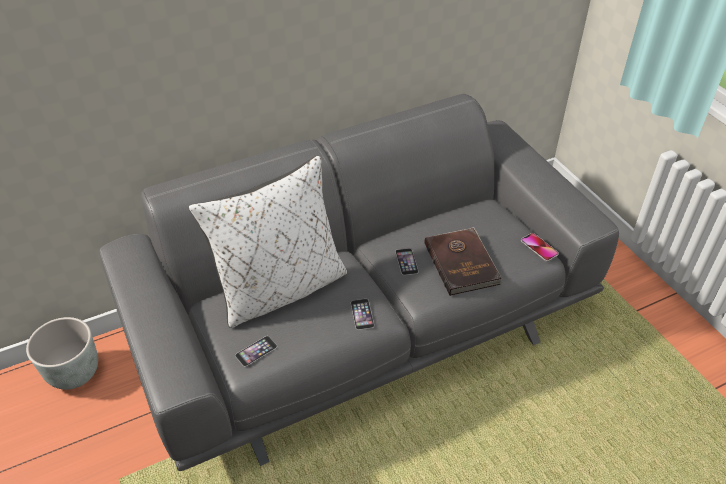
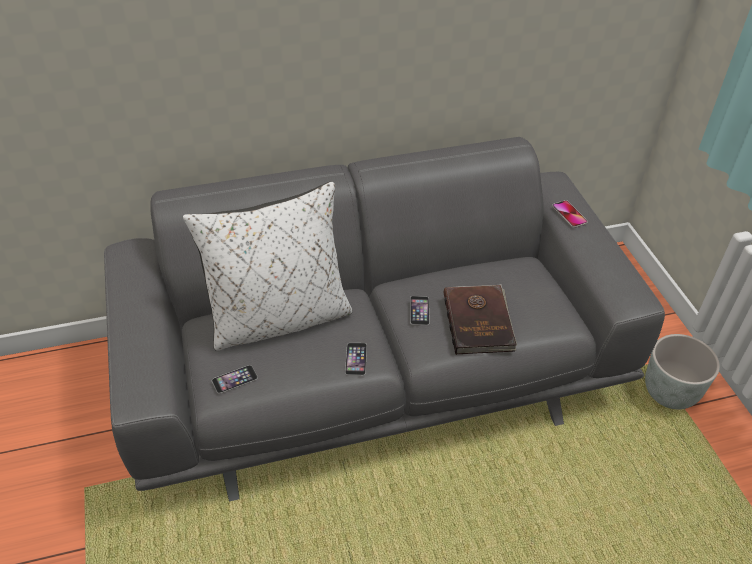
camera: 10 degrees right, 0 degrees up
(75, 372) = (69, 371): grey planter -> grey planter (669, 393)
(539, 248) = (570, 318): phone -> phone (569, 215)

